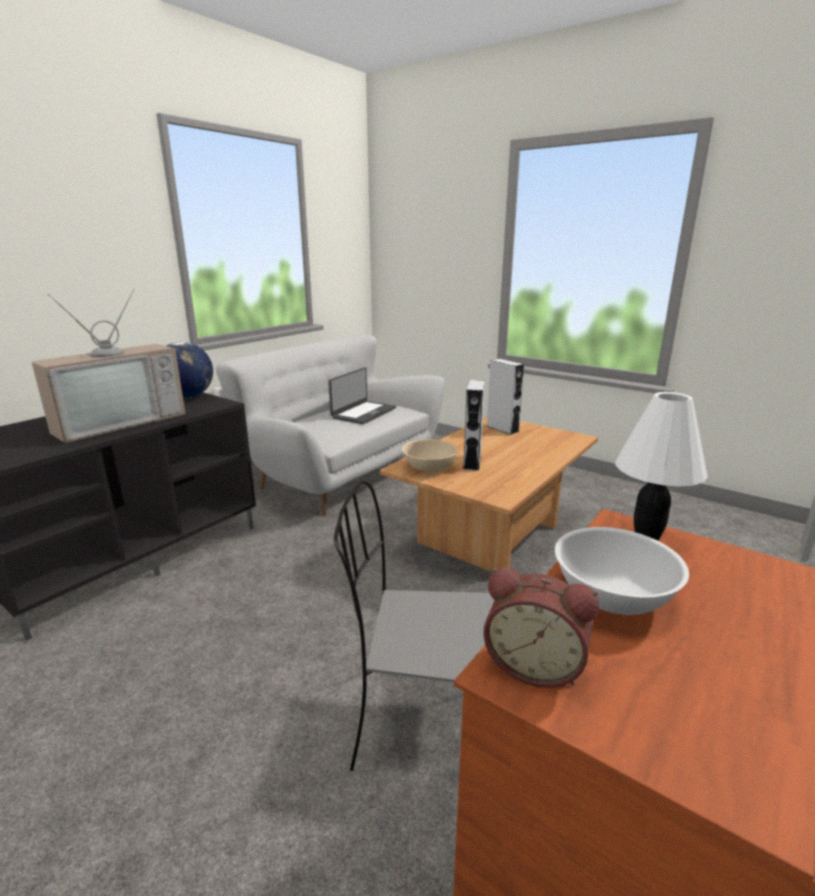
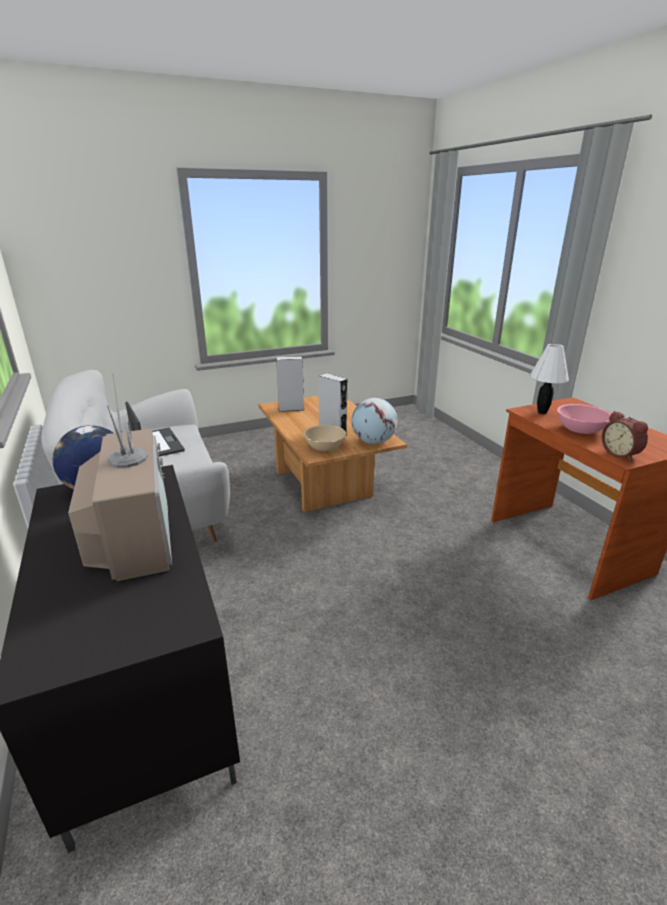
camera: 60 degrees left, 5 degrees up
(429, 720) = (471, 564): grey chair -> none
(483, 488) = (373, 441): none -> globe
(534, 664) = (621, 454): alarm clock -> alarm clock turned 105 degrees clockwise
(614, 596) = (580, 430): white bowl -> pink bowl

